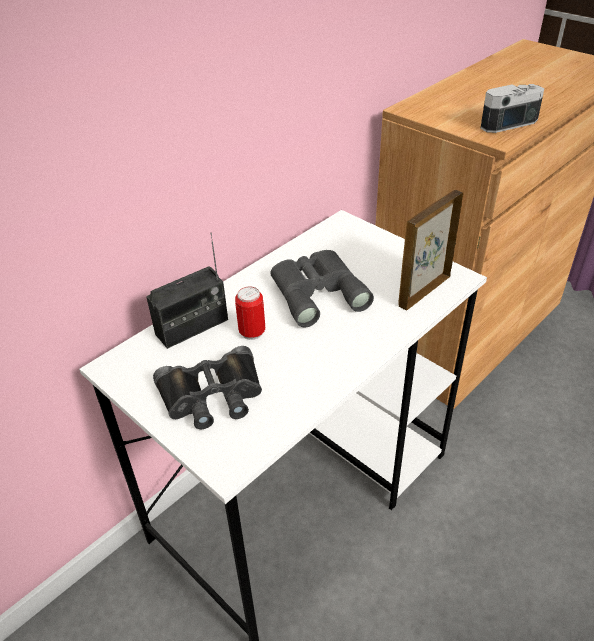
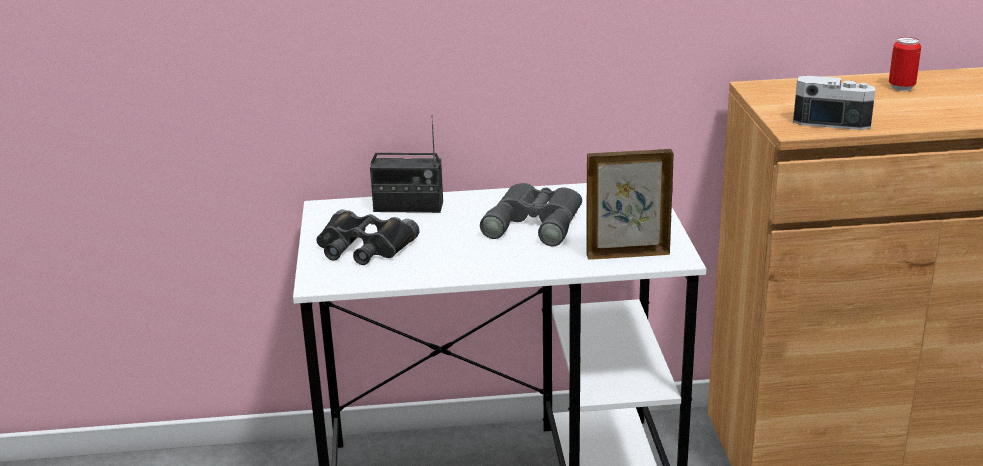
camera: 40 degrees right, 15 degrees down
(252, 332) = (445, 226): can -> can (901, 87)

